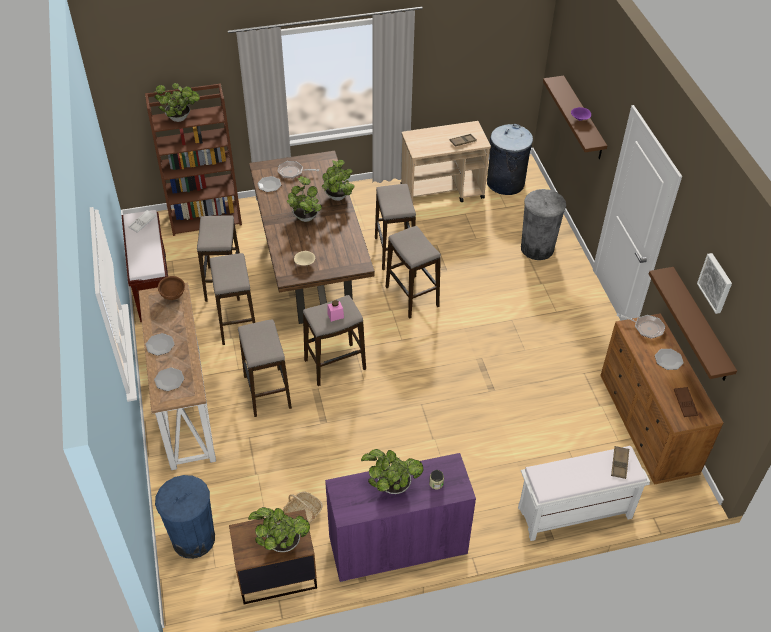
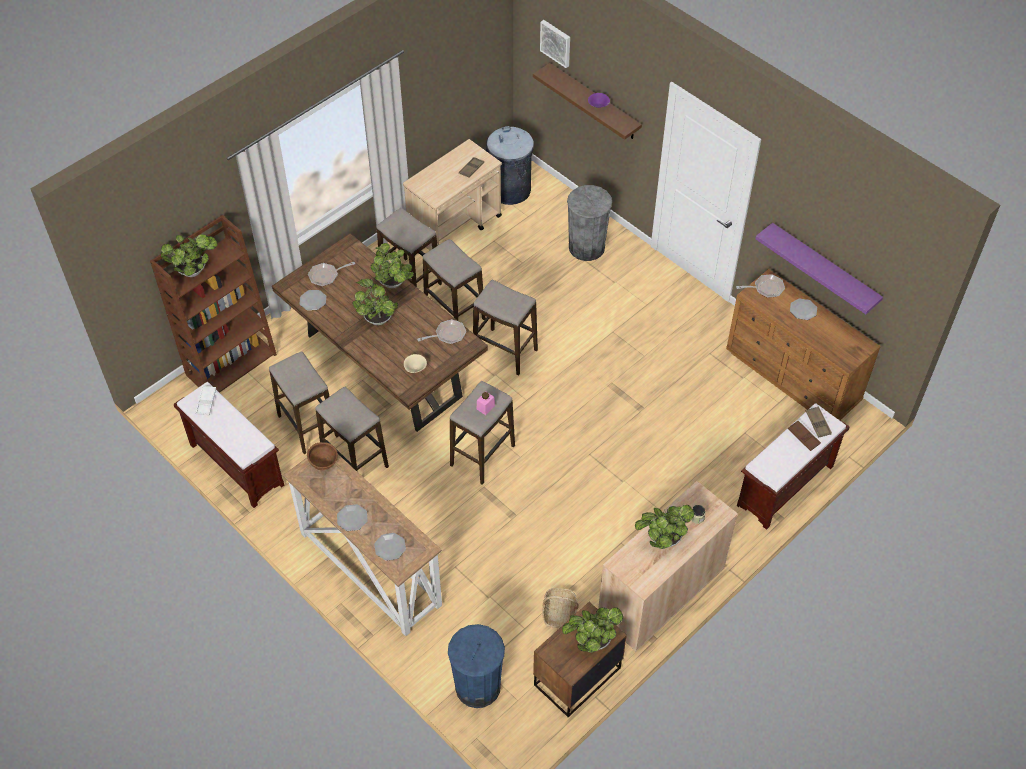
camera: 30 degrees left, 5 degrees up
(267, 392) = (438, 514): stool -> stool (410, 281)
(349, 250) = (448, 335): none -> frying pan
(397, 545) = (661, 593): purple cabinet -> beige cabinet
(573, 513) = (785, 487): white bench -> brown bench
(685, 403) = (841, 344): brown tray -> brown tray (803, 437)
(700, 325) = (824, 268): brown shelf -> purple shelf
(716, 283) = (835, 226): picture -> picture (556, 43)

